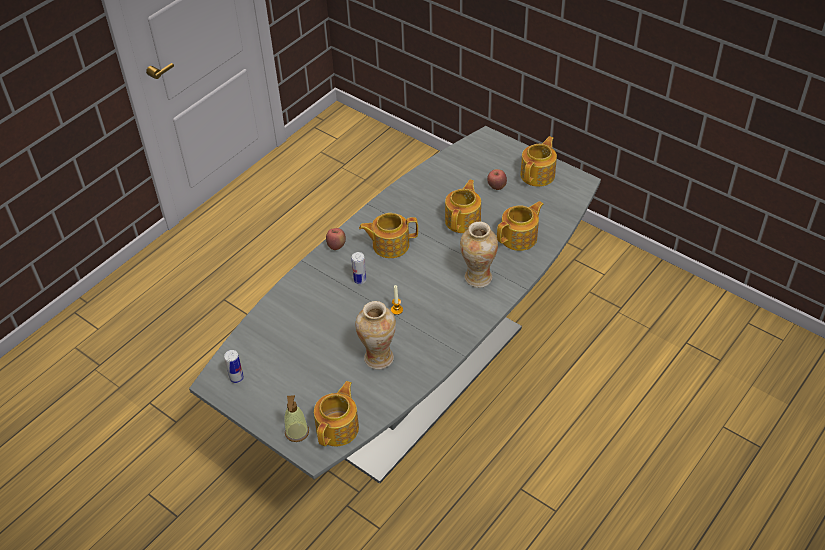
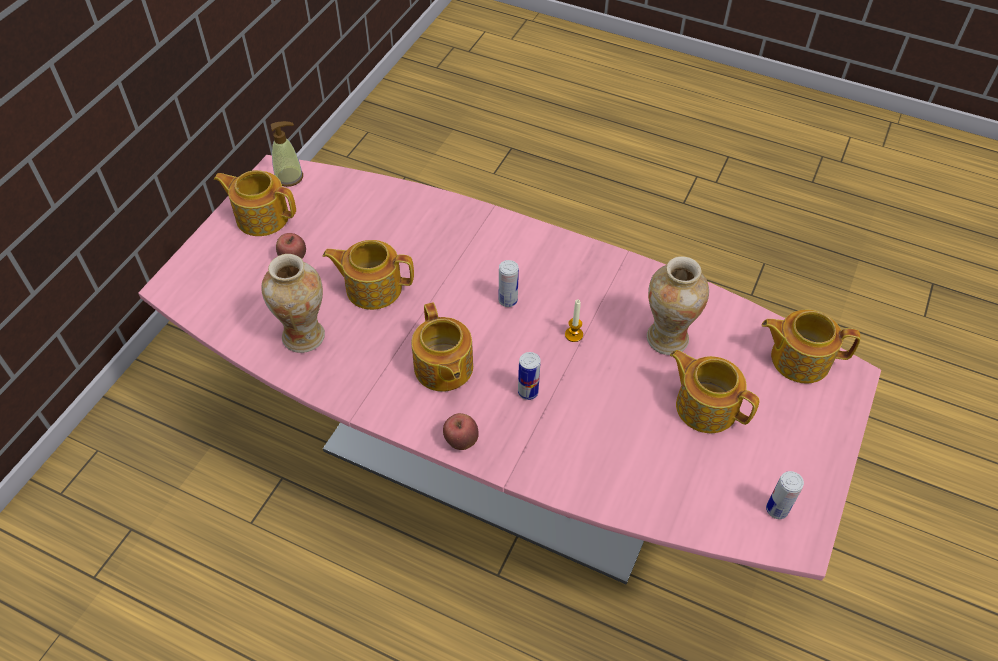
camera: 105 degrees left, 5 degrees up
(297, 432) = (829, 404): soap dispenser -> soap dispenser (289, 177)
(416, 379) = (498, 461): grey dining table -> pink dining table
(435, 282) = (508, 300): none -> can
(478, 278) = (487, 255): vase -> vase (304, 336)
(520, 237) = (399, 222): teapot -> teapot (705, 406)

